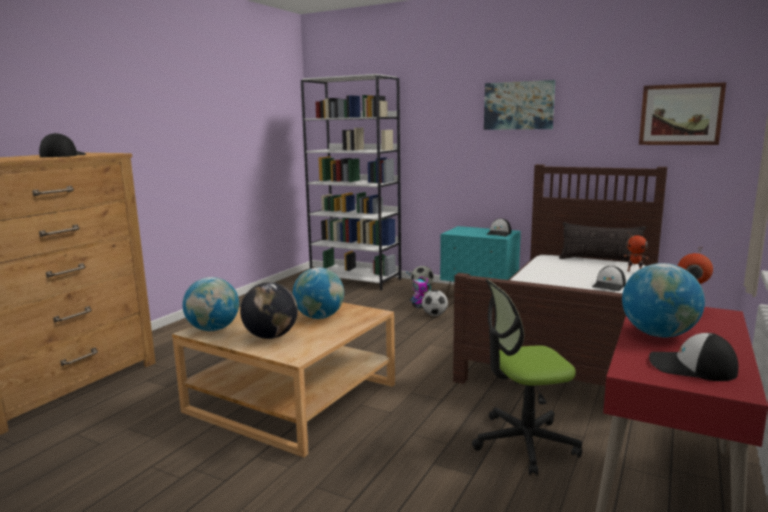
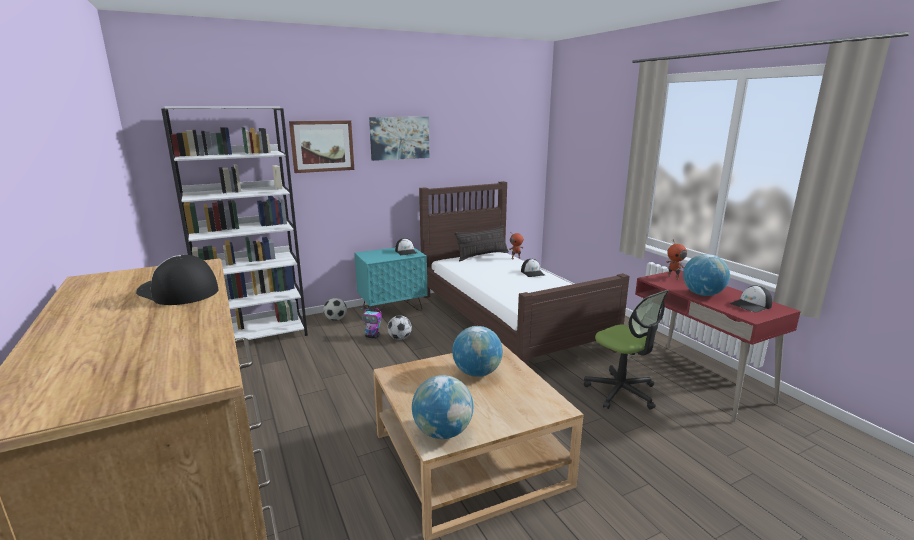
camera: 55 degrees left, 5 degrees up
(271, 336) = (499, 407): globe -> none
(524, 442) = (621, 392): office chair -> office chair turned 60 degrees counterclockwise
(680, 114) = (507, 144): picture -> picture (322, 146)

